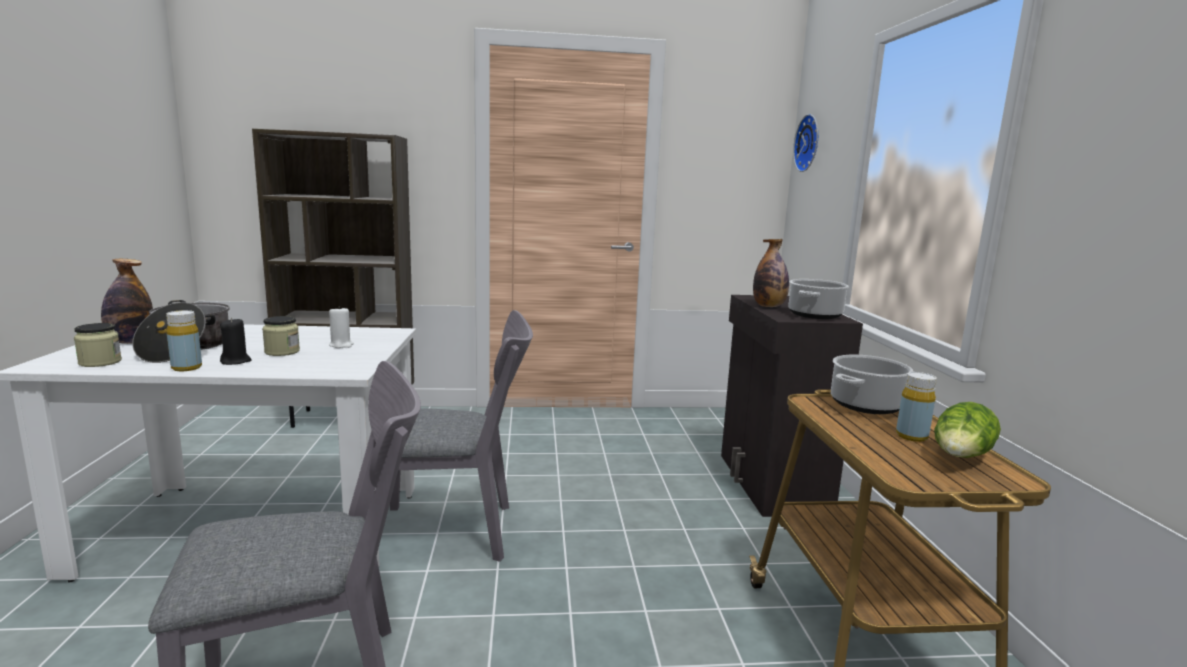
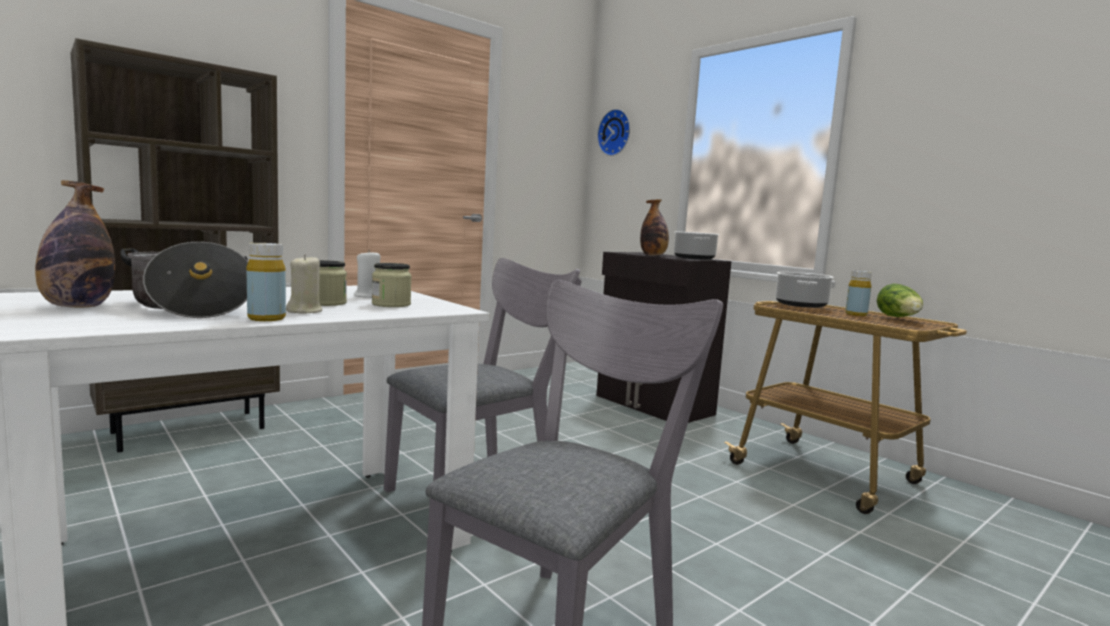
camera: 35 degrees left, 5 degrees down
(100, 362) = (118, 323): jar -> jar (391, 304)
(236, 361) = (305, 311): black candle -> beige candle

